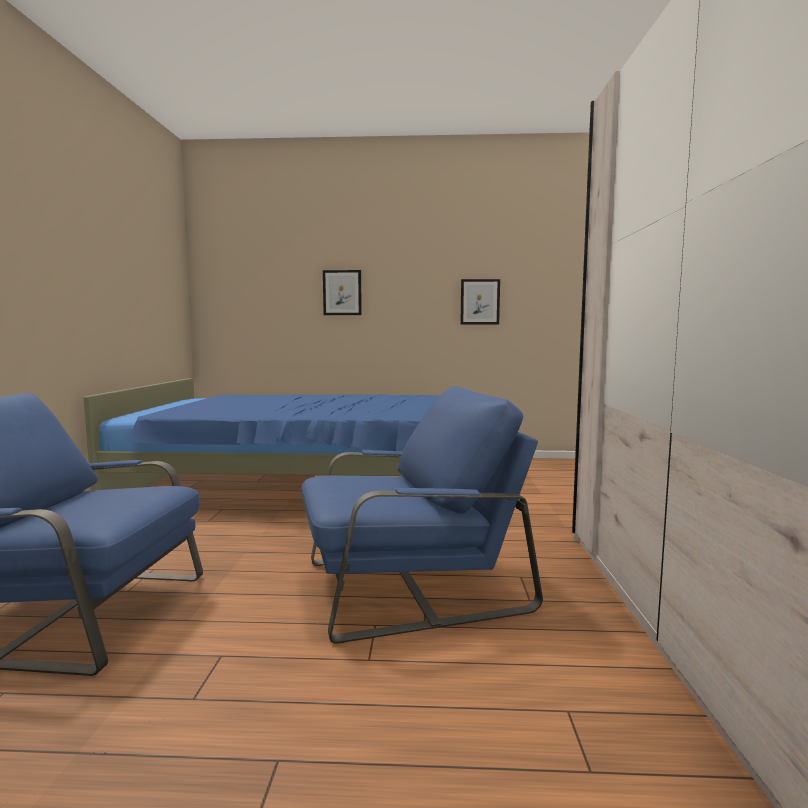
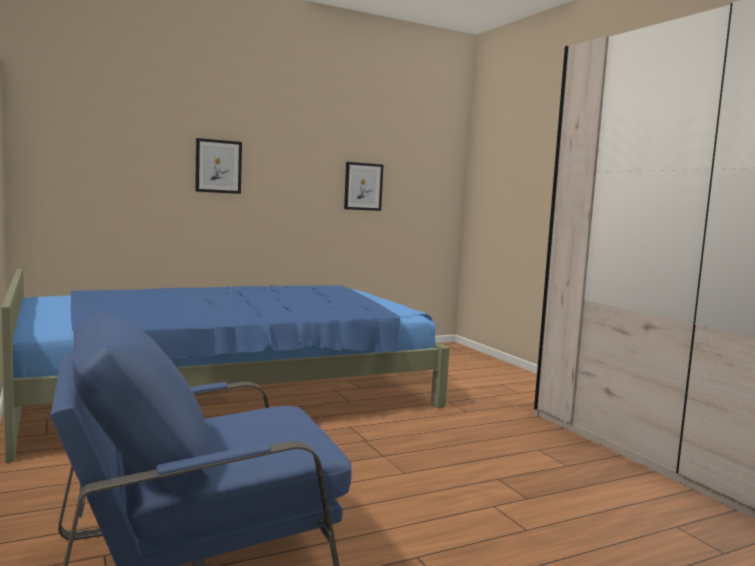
camera: 30 degrees left, 0 degrees up
(411, 585) = (474, 471): blue armchair -> none

